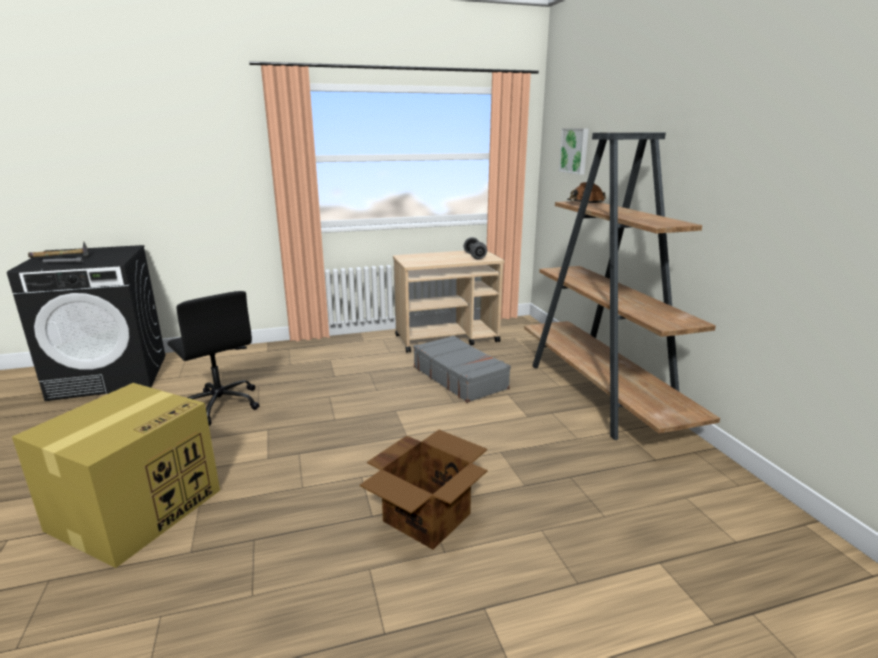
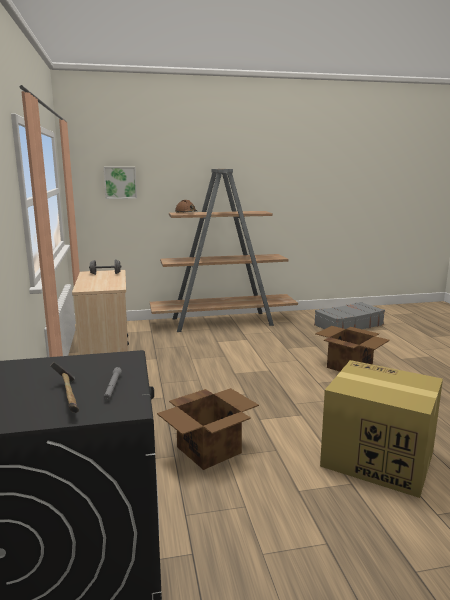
camera: 85 degrees left, 5 degrees down
(220, 405) = (210, 449): black office chair -> cardboard box
(460, 377) = (186, 352): grey suitcase -> grey suitcase (348, 325)

